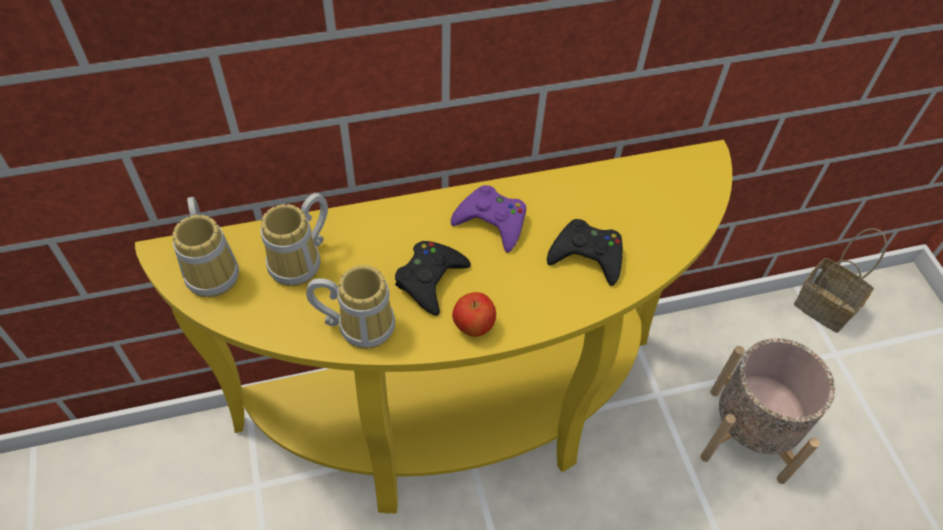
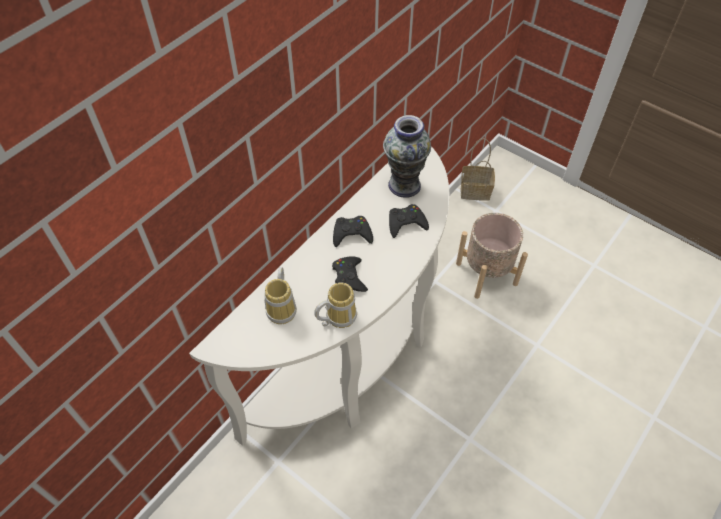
camera: 35 degrees left, 0 degrees up
(215, 270) = (244, 338): mug -> none
(459, 425) = (355, 360): yellow console table -> white console table
(473, 326) = (386, 285): apple -> none
(492, 222) = (352, 234): purple game controller -> black game controller
(637, 199) = (405, 185): none -> vase

